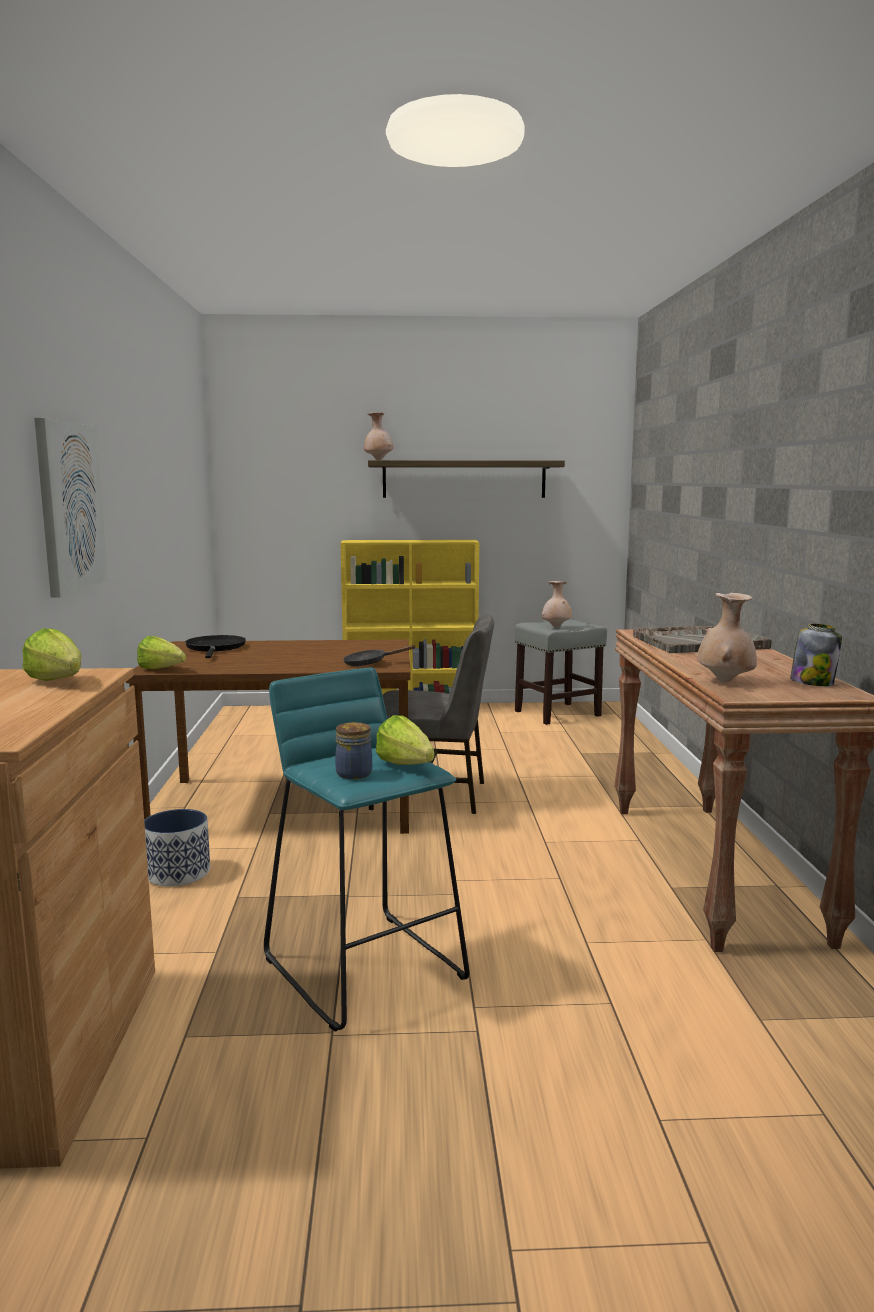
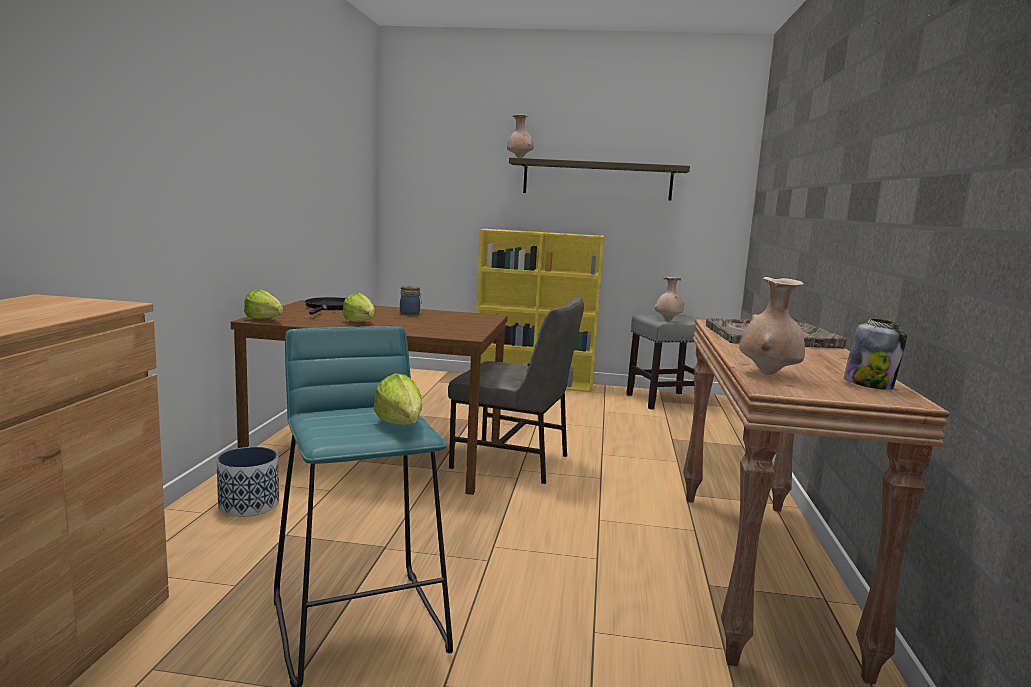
camera: 10 degrees right, 0 degrees up
(59, 683) = (60, 309): lettuce -> lettuce (361, 324)
(69, 506) = (171, 161): picture -> none
(355, 773) = (343, 428): jar -> jar (410, 313)
(369, 663) = (451, 331): black frying pan -> none

